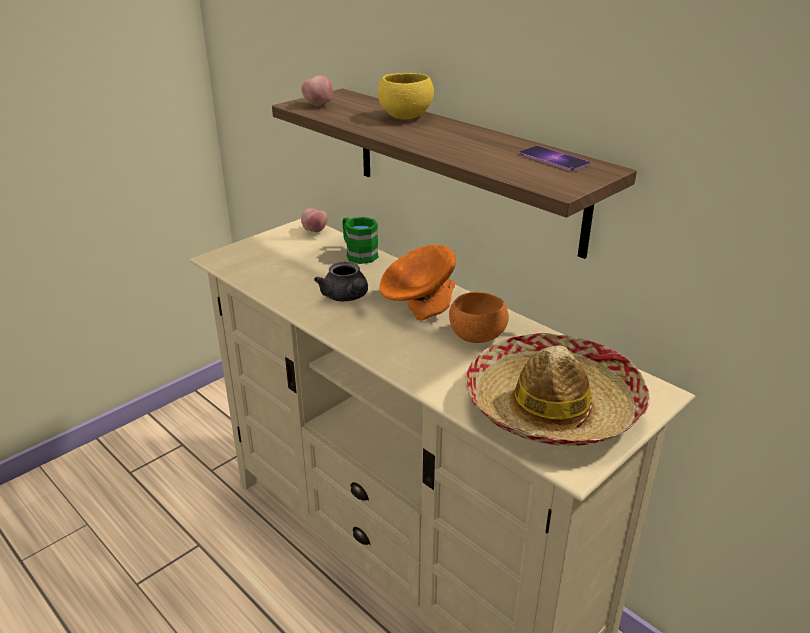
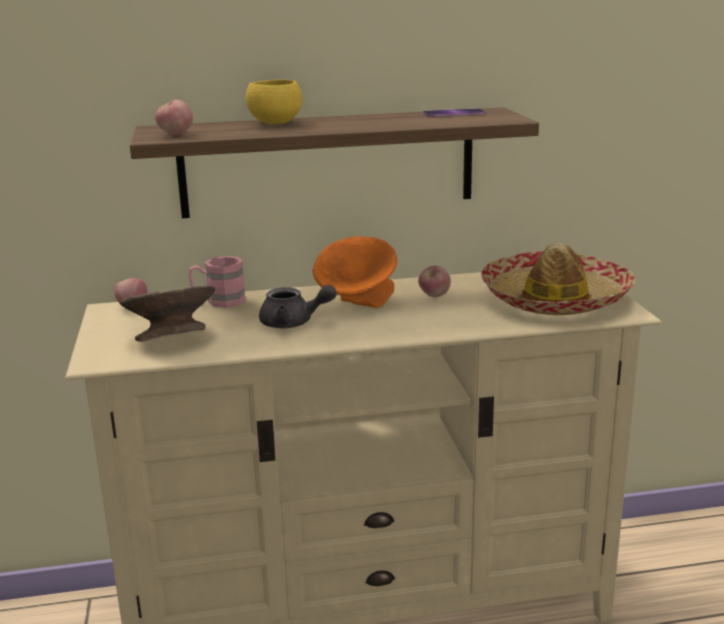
camera: 55 degrees left, 10 degrees down
(273, 266) = (171, 339): none -> grey bowl
(358, 254) = (218, 301): green mug -> pink mug
(477, 337) = (434, 296): orange bowl -> apple

